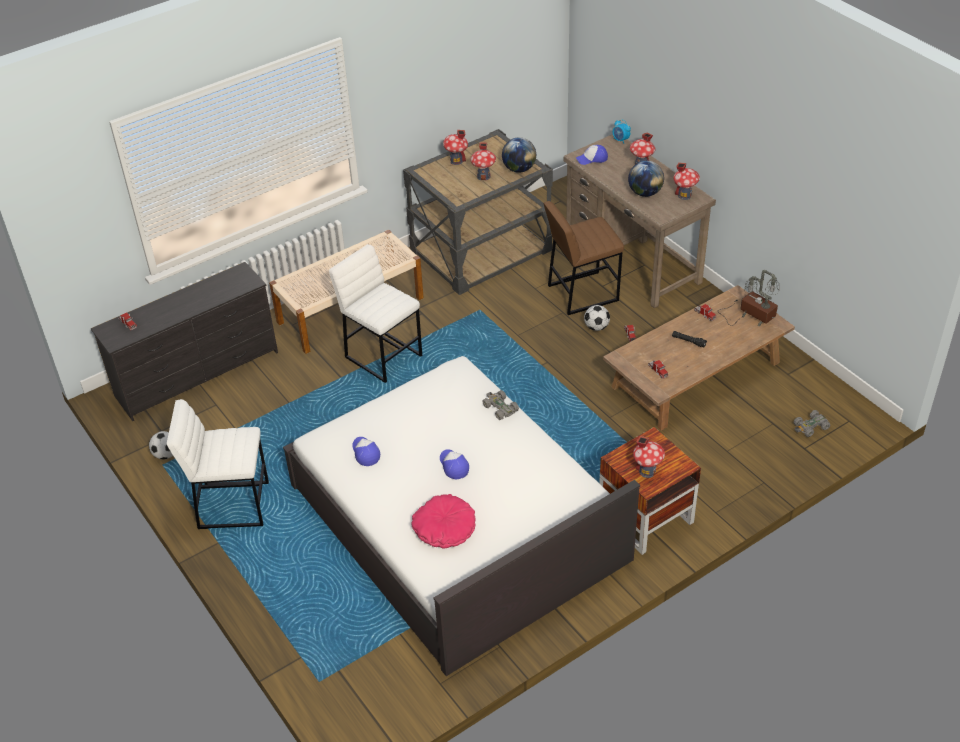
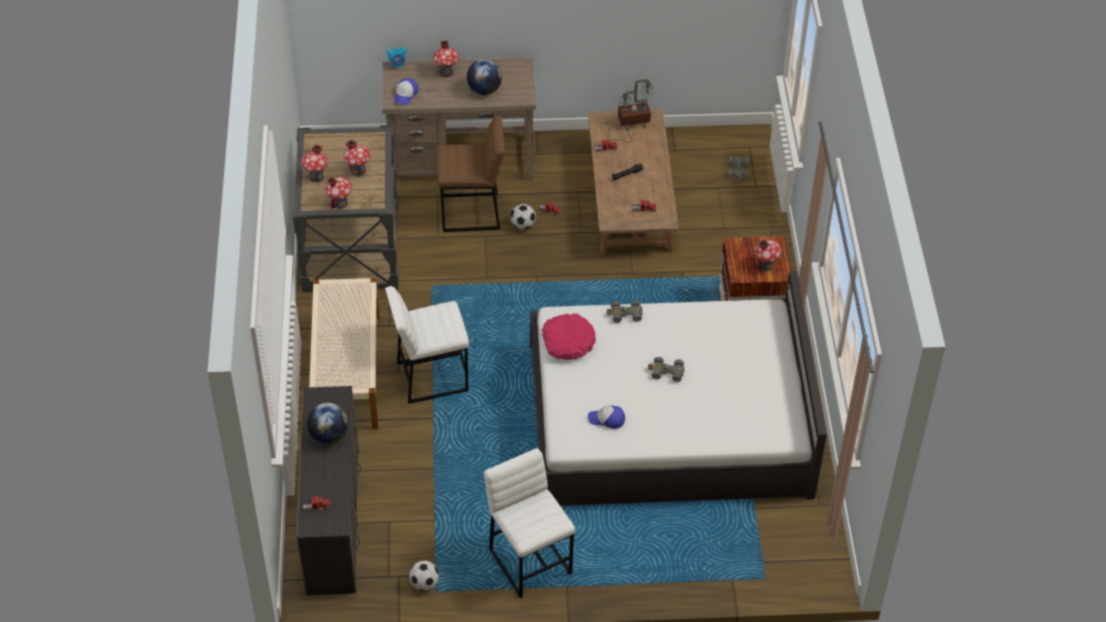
camera: 60 degrees left, 5 degrees up
(231, 505) = (529, 560): white chair -> white chair turned 120 degrees clockwise
(445, 529) = (728, 408): pink pillow -> pink pillow (569, 342)
(453, 466) = (666, 372): cap -> grey toy car
(519, 169) = (371, 145): globe -> globe (329, 435)
(581, 293) = (472, 212): brown chair -> brown chair turned 105 degrees counterclockwise
(684, 195) = (510, 70): toy house -> toy house (340, 203)

